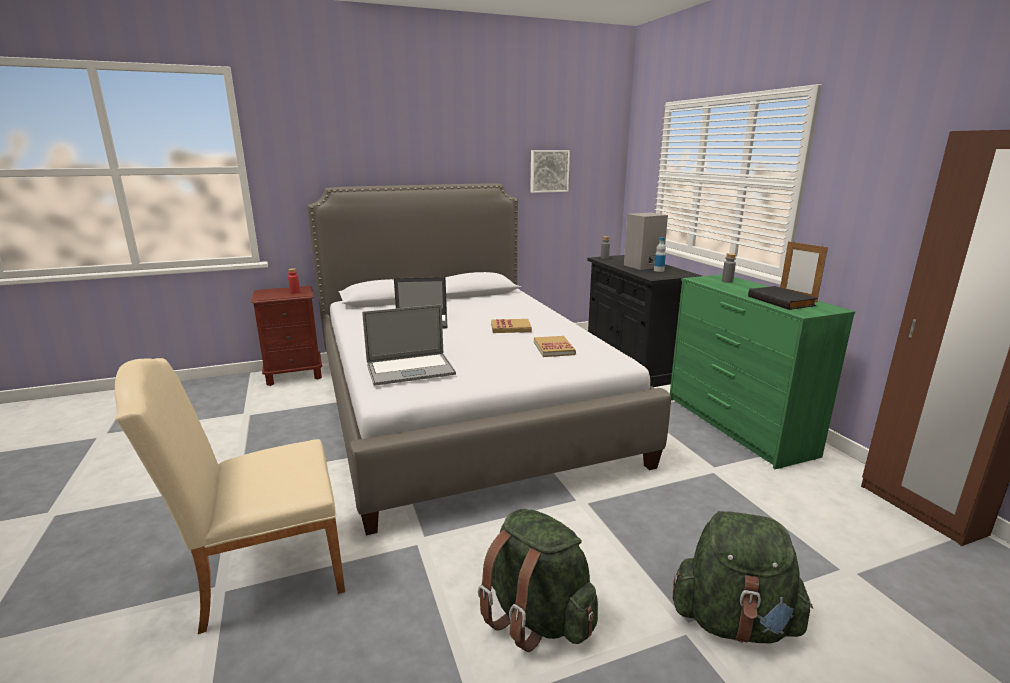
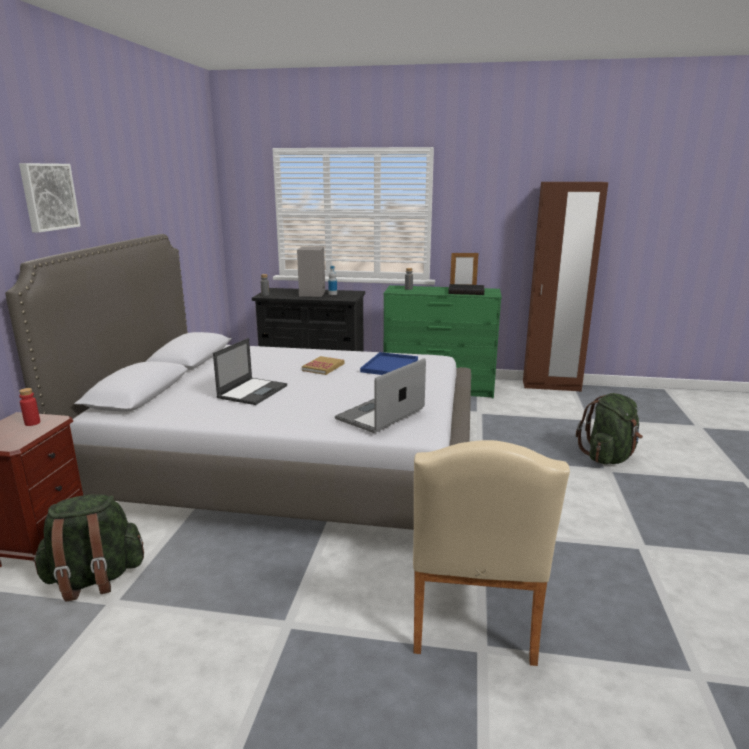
camera: 60 degrees left, 0 degrees up
(410, 369) = (380, 414): laptop -> laptop turned 150 degrees counterclockwise
(536, 617) = (582, 508): green backpack -> green backpack (94, 579)
(549, 171) = (182, 216): picture -> picture (48, 197)
(554, 348) = (390, 366): book -> blue tray

